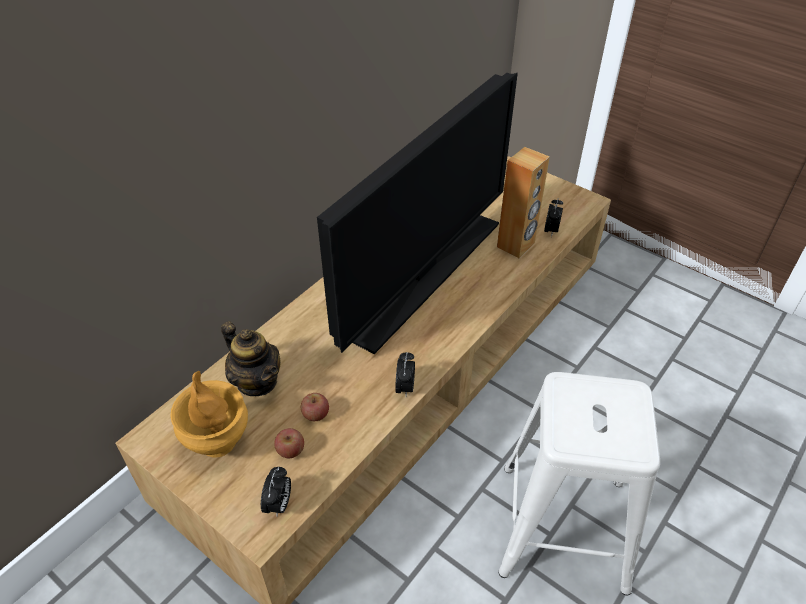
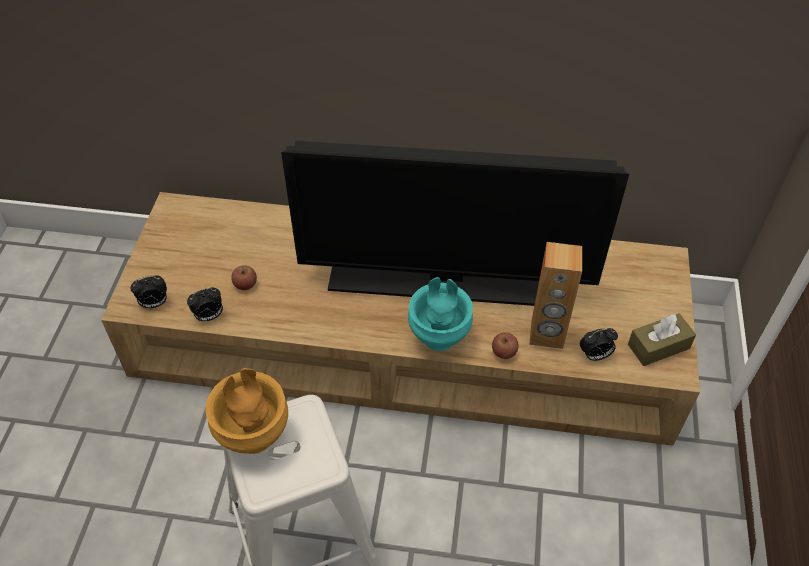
camera: 60 degrees right, 5 degrees up
(218, 441) = (189, 242): brown vase -> brown vase (254, 435)
(257, 382) = (255, 235): teapot -> none
(290, 450) = (204, 286): apple -> apple (504, 352)
(405, 388) = (306, 328): alarm clock -> alarm clock (209, 316)
(478, 304) = (440, 337): none -> turquoise vase
(562, 198) = (658, 346): none -> brown tissue box

